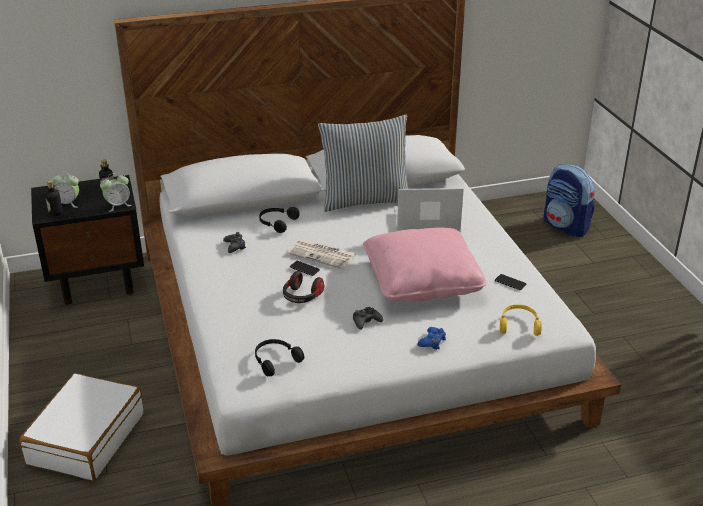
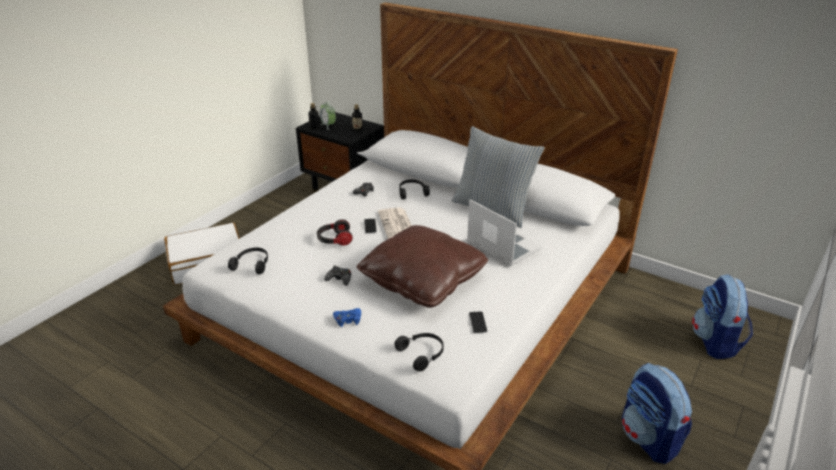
camera: 50 degrees right, 0 degrees up
(118, 205) = (347, 138): alarm clock -> none
(422, 281) = (422, 280): pink pillow -> brown pillow
(519, 324) = (422, 354): yellow headphones -> black headphones
(621, 309) = (649, 438): none -> backpack

